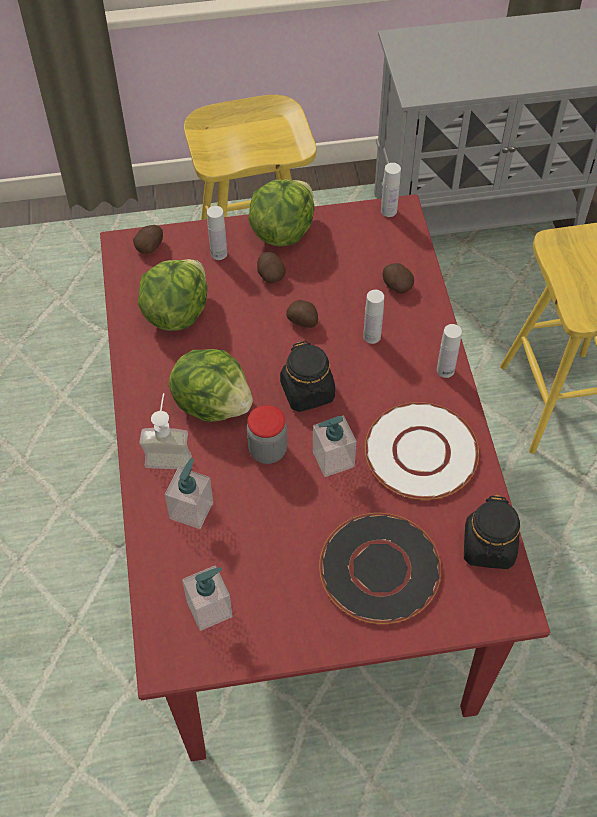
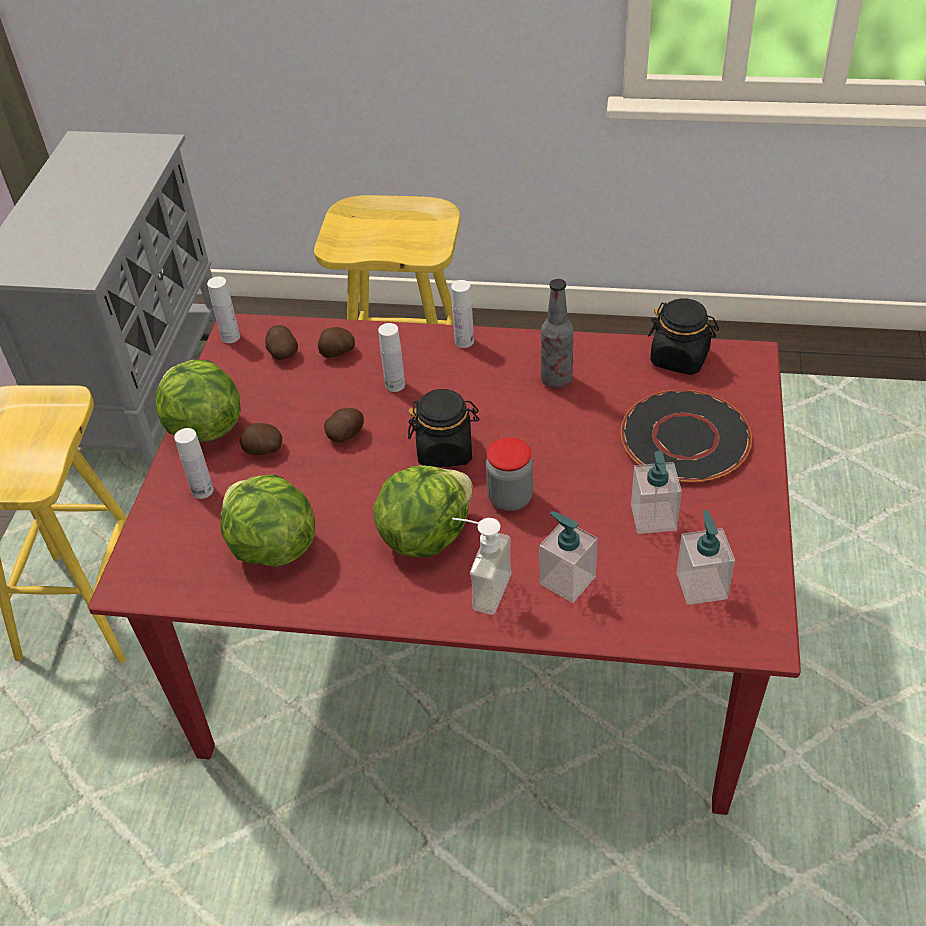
camera: 70 degrees left, 10 degrees down
(150, 246) = (149, 556): potato -> potato (282, 352)
(333, 459) = (541, 447): soap dispenser -> soap dispenser (653, 518)
(420, 452) = (556, 380): white plate -> bottle

